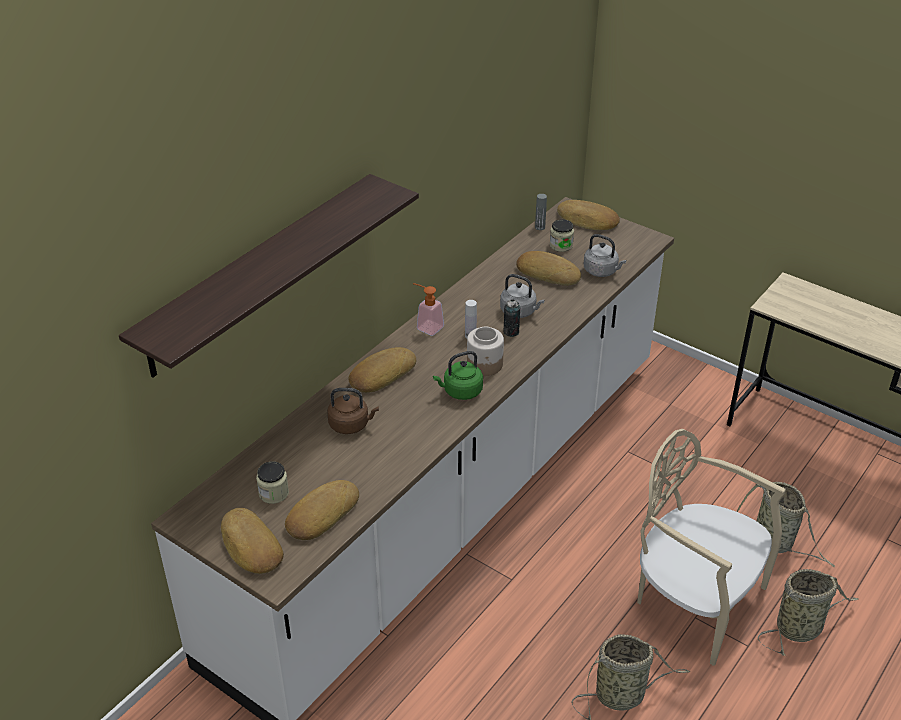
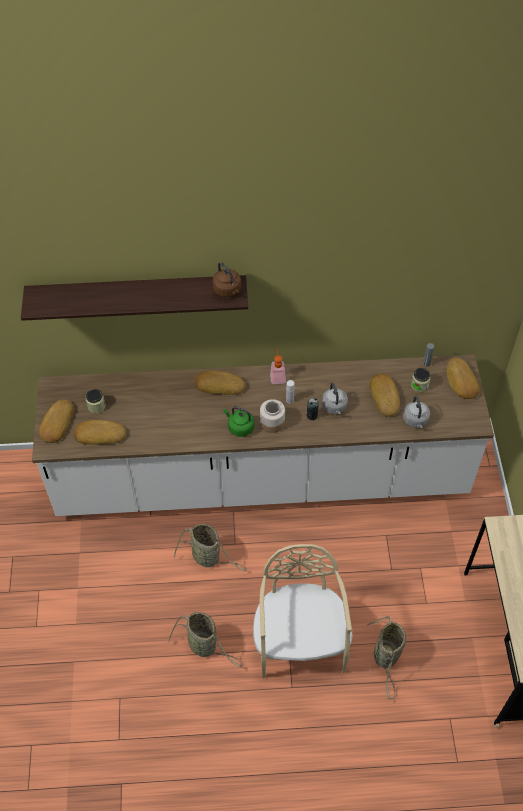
camera: 50 degrees right, 15 degrees up
(351, 425) = (170, 400): brown kettle -> brown kettle (228, 290)
(801, 628) = (330, 708): basket -> basket (208, 557)

